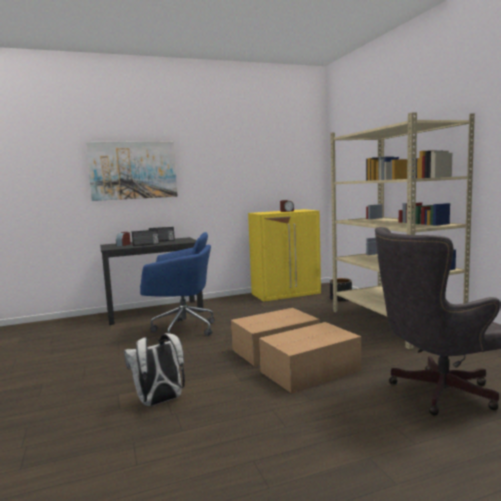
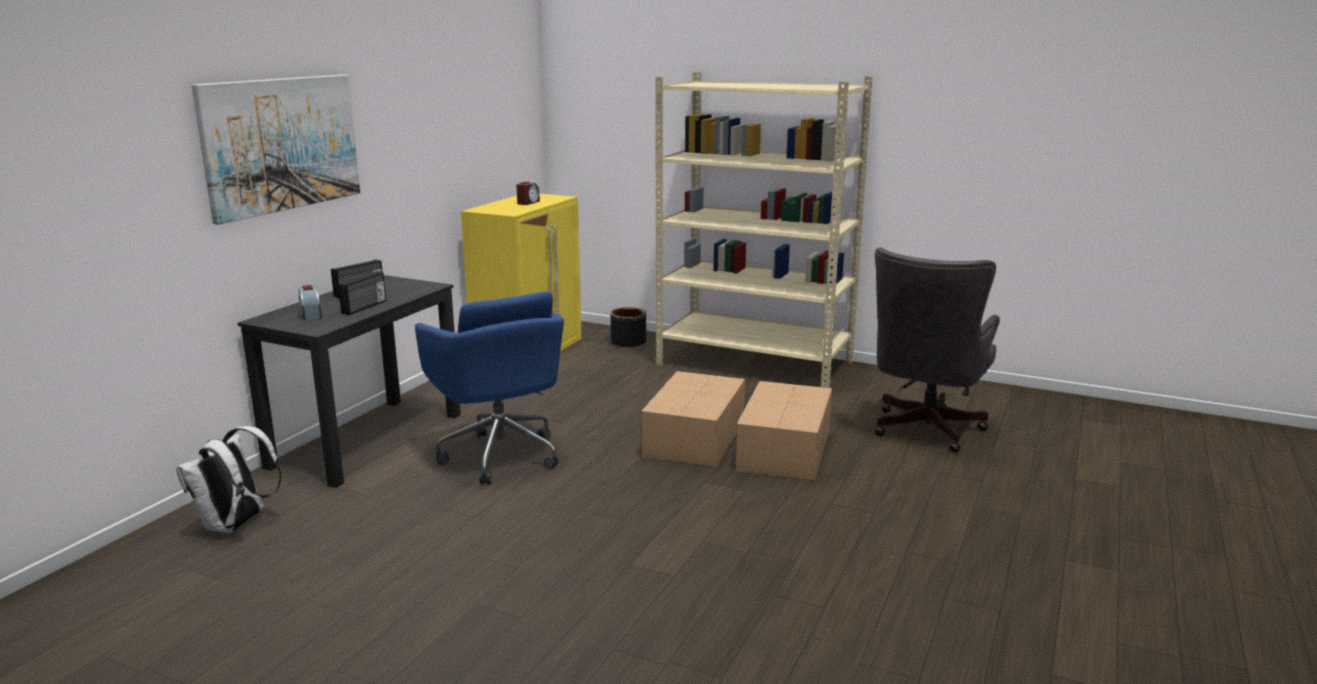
camera: 45 degrees left, 10 degrees up
(159, 402) = (703, 548): white backpack -> white backpack (236, 525)
(181, 330) = (498, 454): blue office chair -> blue office chair turned 105 degrees clockwise

